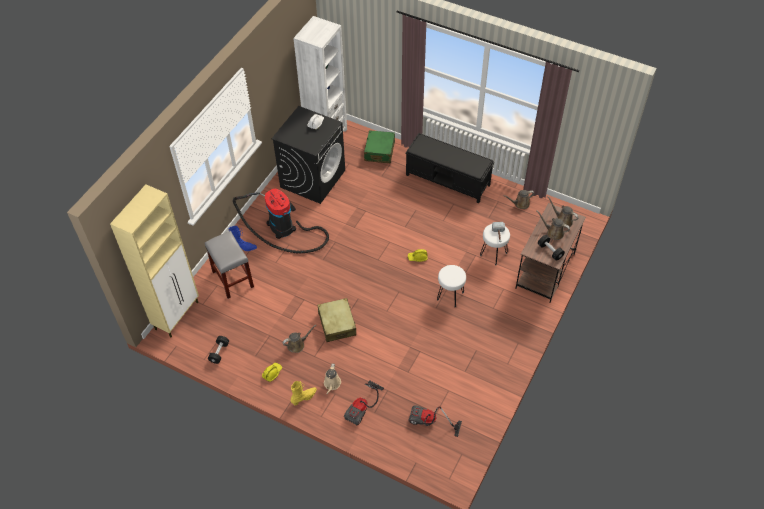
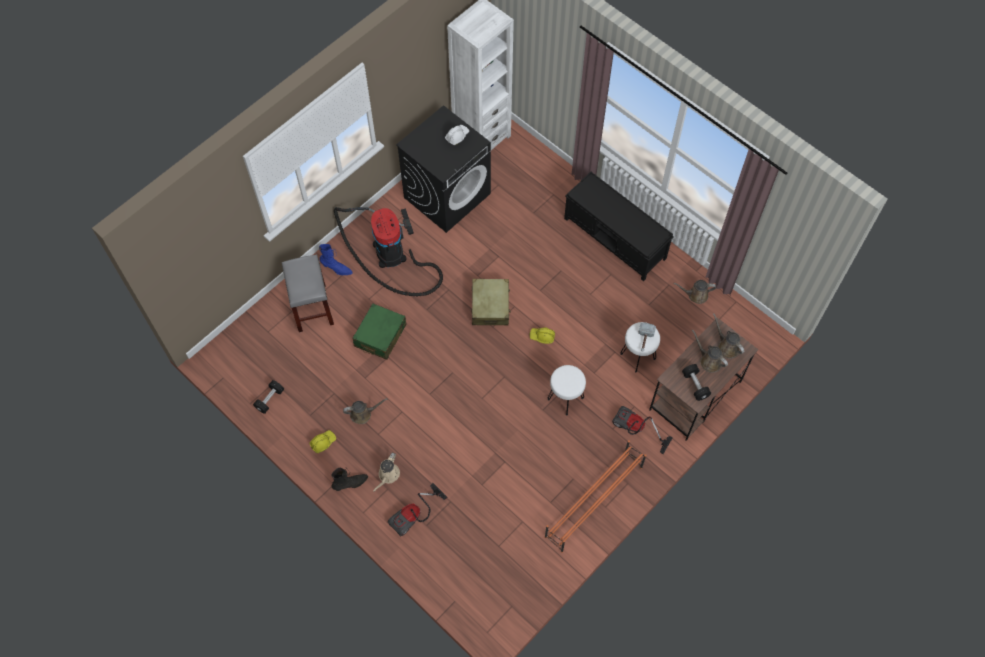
camera: 15 degrees right, 10 degrees up
(177, 315) = (235, 338): beige cabinet -> none
(304, 398) = (351, 484): yellow boot -> black boot
(337, 324) = (417, 399): beige suitcase -> beige suitcase (490, 306)
(379, 151) = (541, 177): green suitcase -> green suitcase (380, 335)
(429, 423) = (486, 556): vacuum cleaner -> vacuum cleaner (635, 430)
(497, 362) = (593, 502): none -> orange shoe rack

